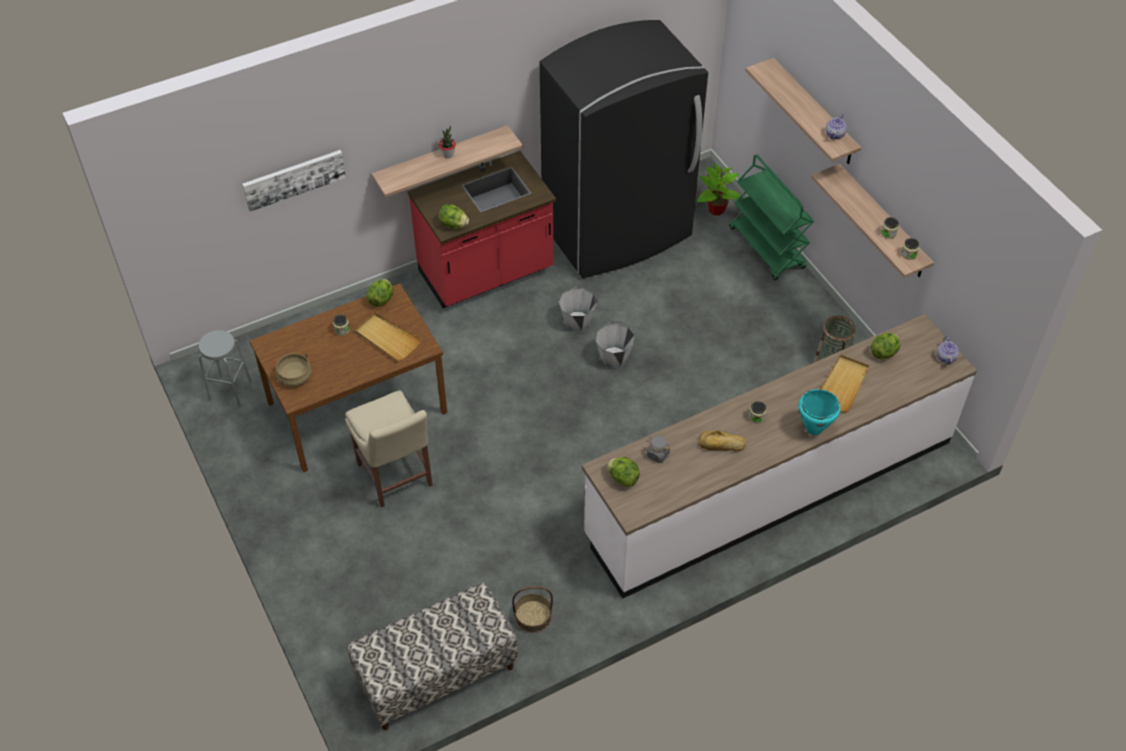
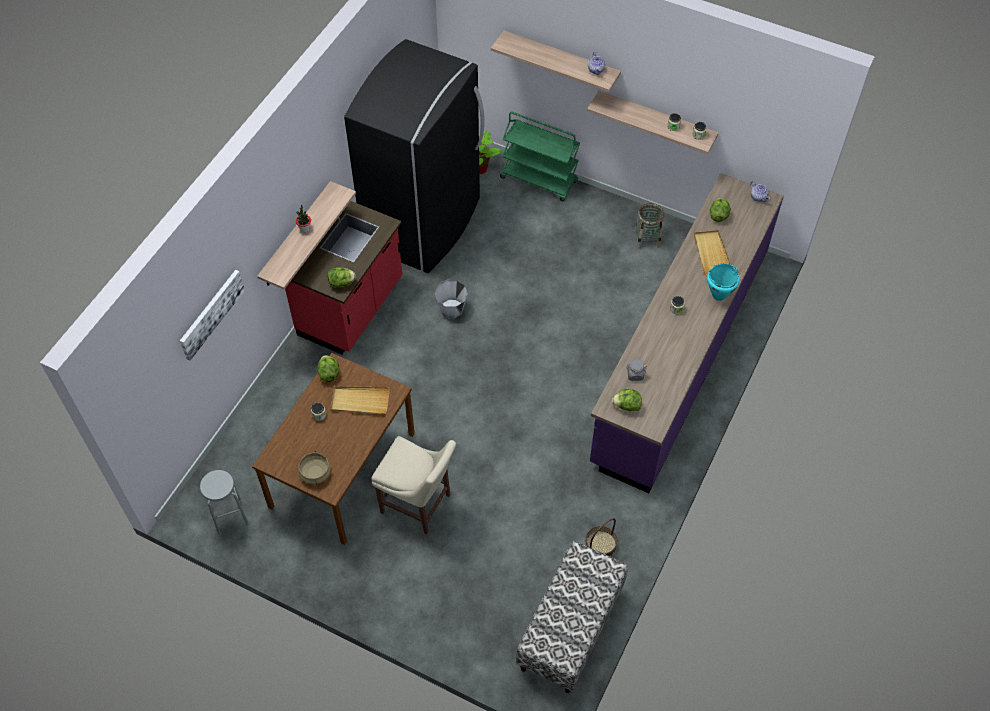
camera: 35 degrees left, 5 degrees up
(614, 358) = (500, 321): grey bucket -> none
(721, 445) = (670, 342): bread -> none
(770, 488) = (680, 355): white counter -> purple counter

